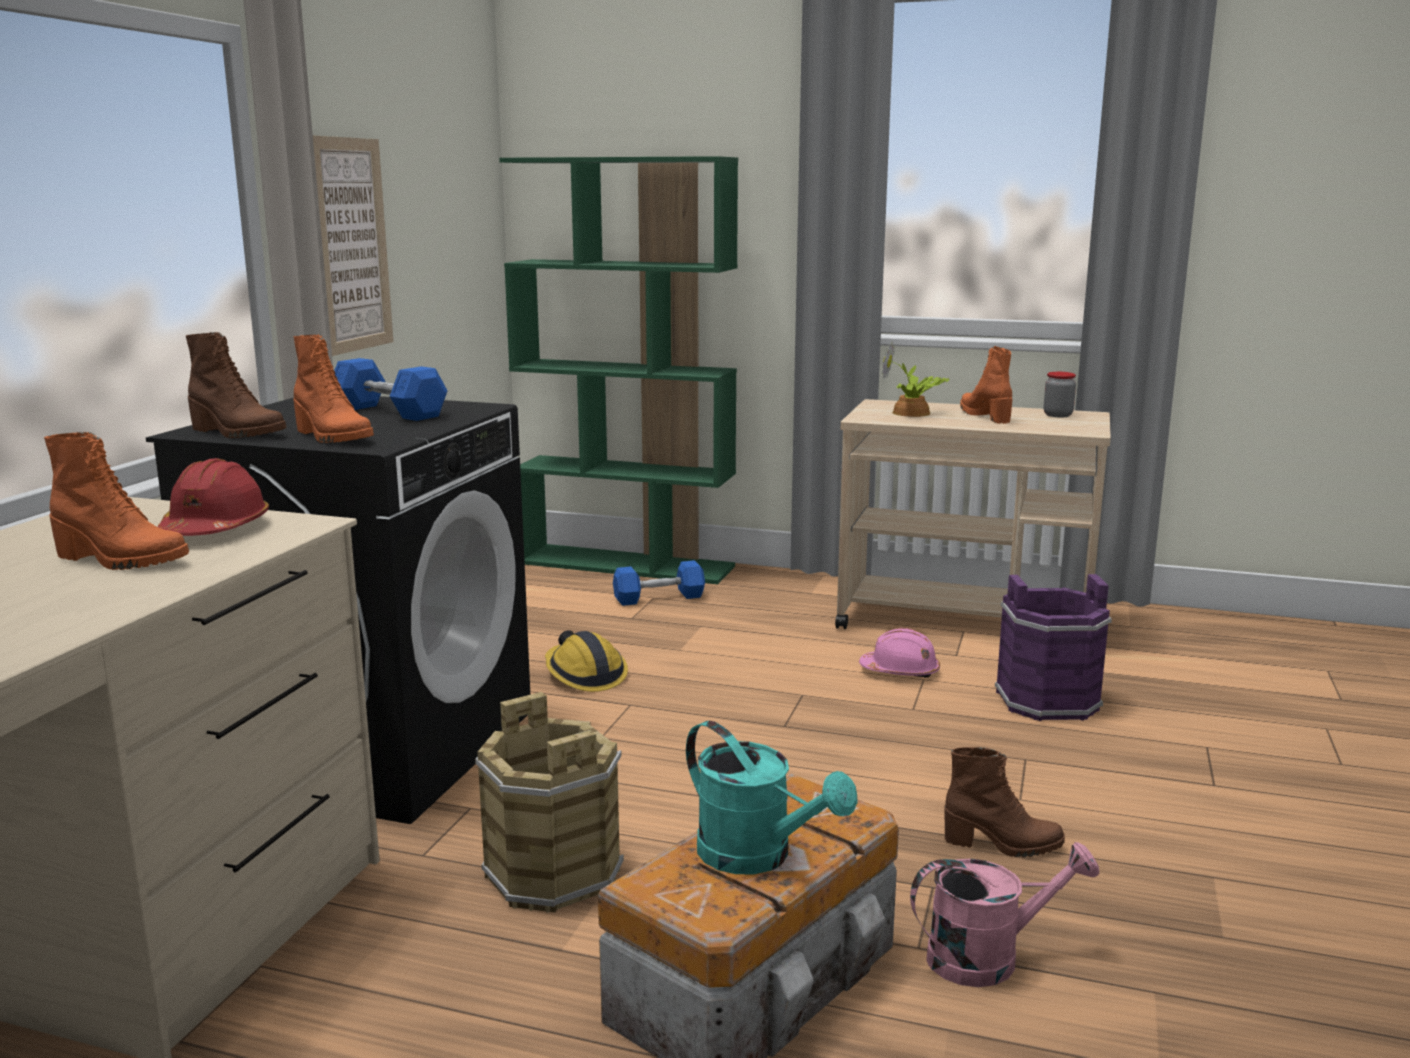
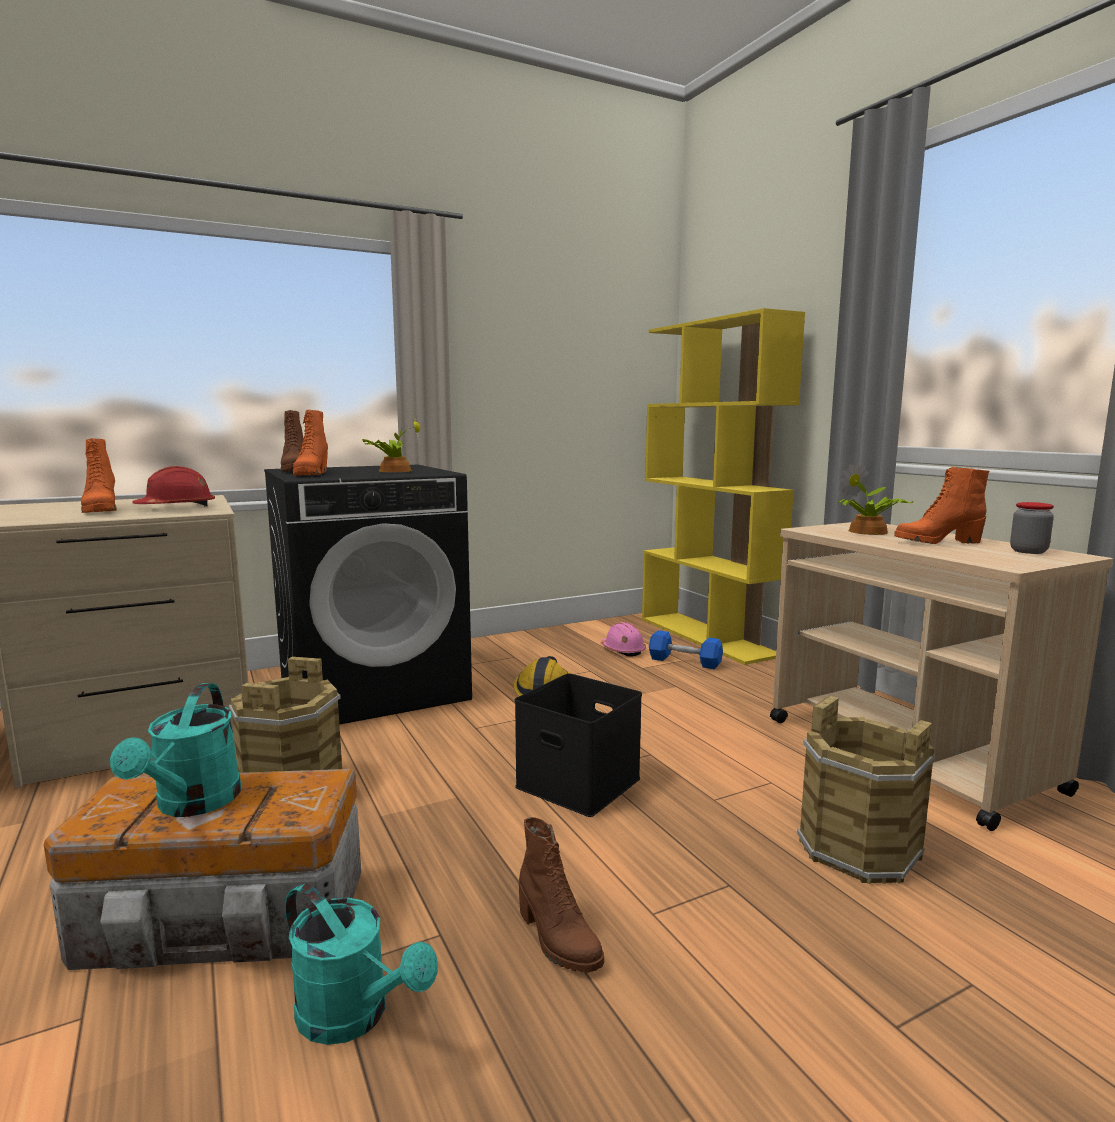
camera: 45 degrees right, 5 degrees down
(351, 245) = (498, 382): picture -> none
(389, 412) = (393, 471): blue dumbbell -> potted plant
(627, 564) = (707, 637): green bookcase -> yellow bookcase
(799, 740) = (581, 782): none -> black storage box
(900, 671) = (763, 769): pink hard hat -> pink hard hat (623, 650)
(986, 416) = (936, 542): orange boot -> orange boot turned 120 degrees counterclockwise
(988, 957) = (354, 1016): pink watering can -> turquoise watering can
(1047, 701) = (858, 849): purple bucket -> brown bucket

